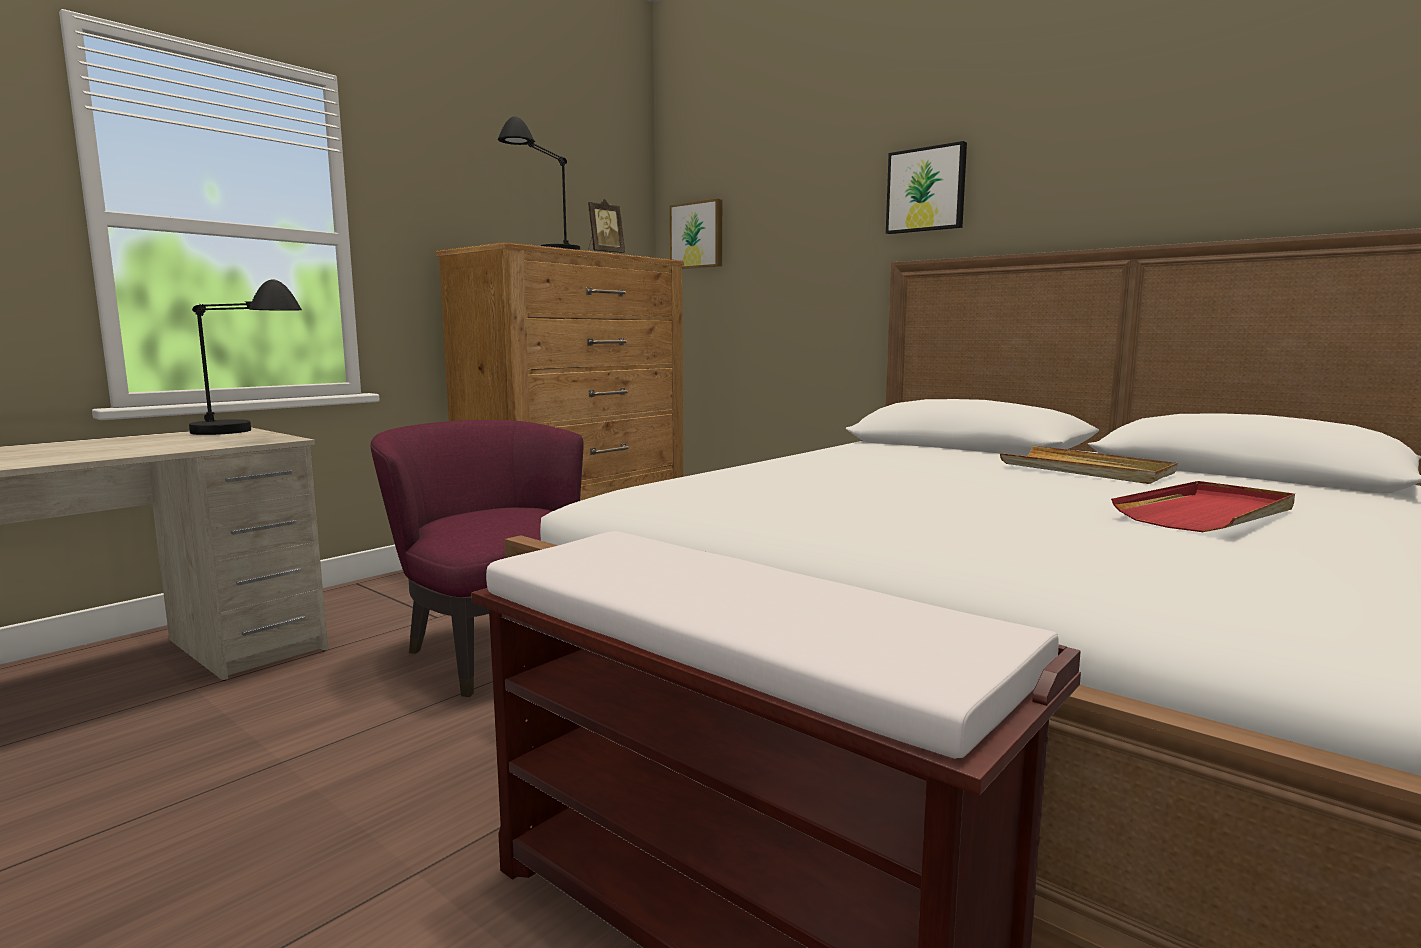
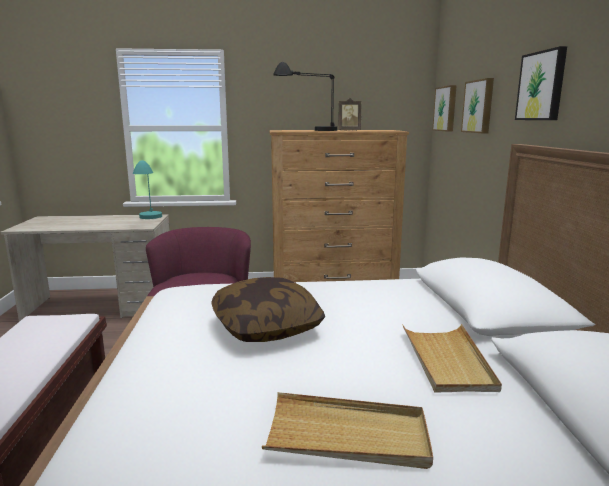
camera: 45 degrees right, 5 degrees up
(248, 434) = (149, 220): black table lamp -> turquoise table lamp
(788, 225) = (479, 106): none -> picture
(880, 489) = (266, 327): none -> pillow
(1208, 513) = (347, 435): red tray -> beige tray

